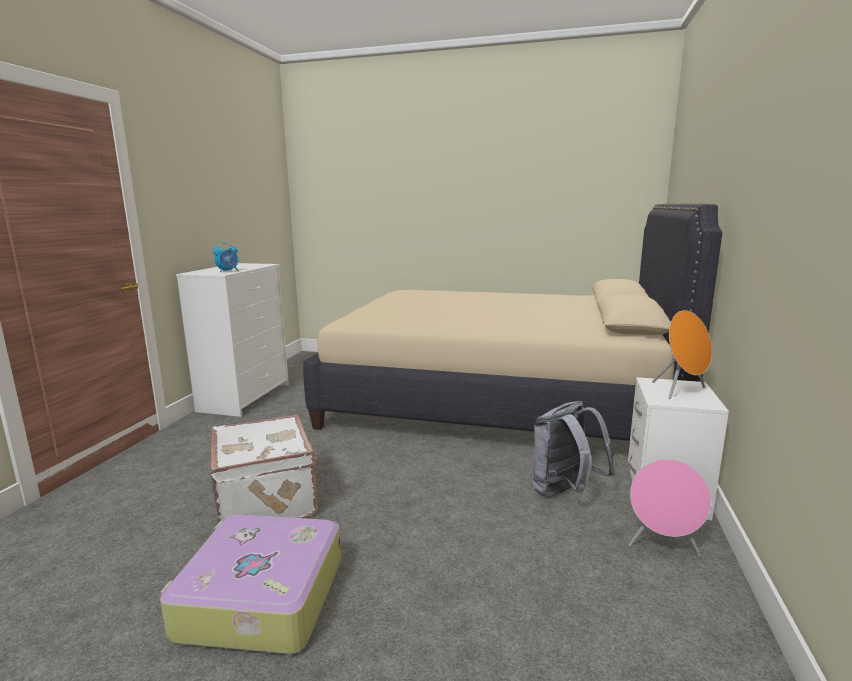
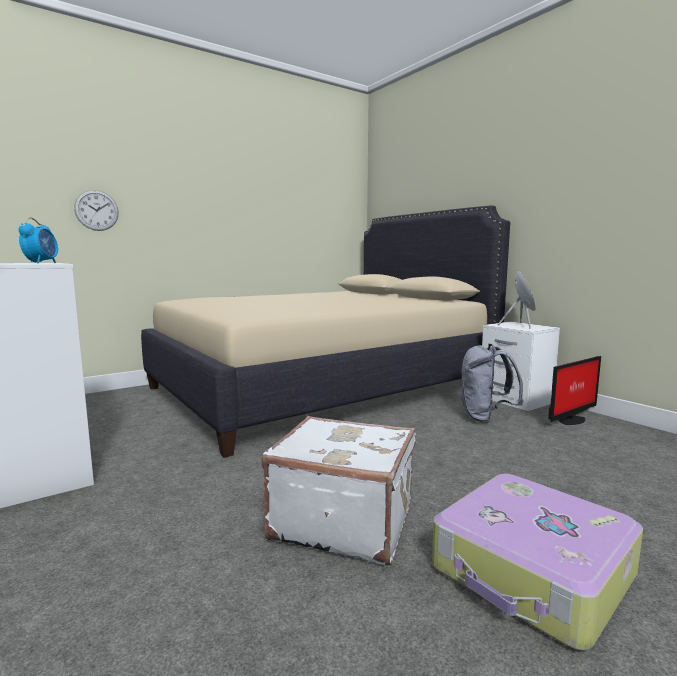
camera: 50 degrees left, 5 degrees down
(363, 212) = (96, 210): none -> wall clock
(663, 546) = (570, 420): pink speaker -> monitor

